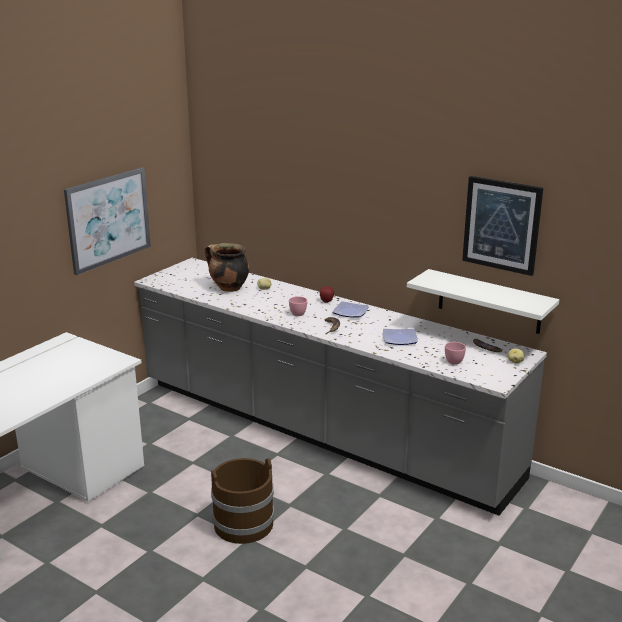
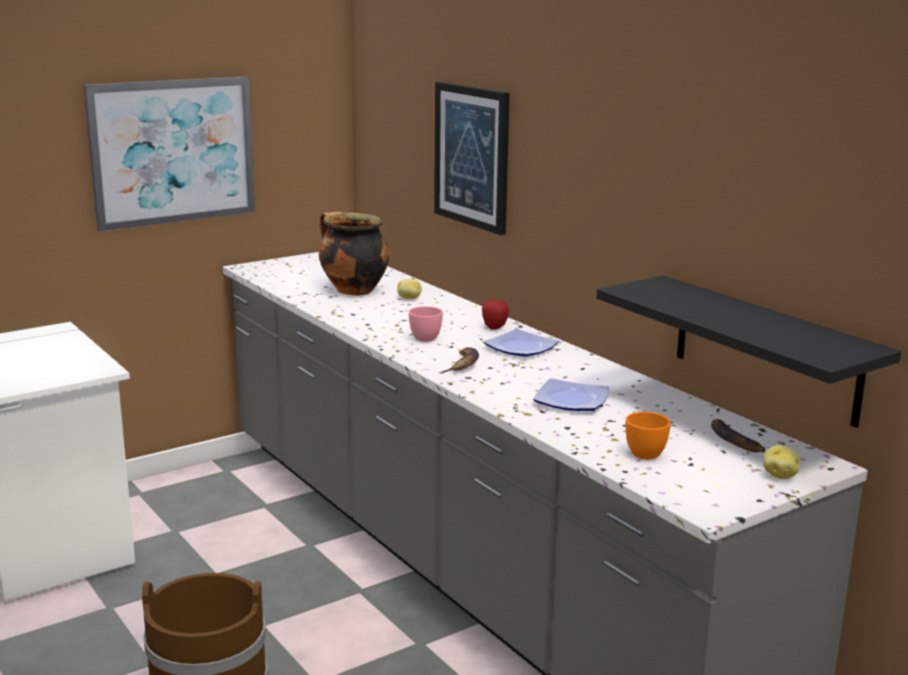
camera: 20 degrees right, 5 degrees down
(454, 360) = (647, 452): pink cup -> orange cup
(489, 302) = (765, 349): white shelf -> black shelf
(502, 225) = (794, 181): picture -> picture (472, 156)

